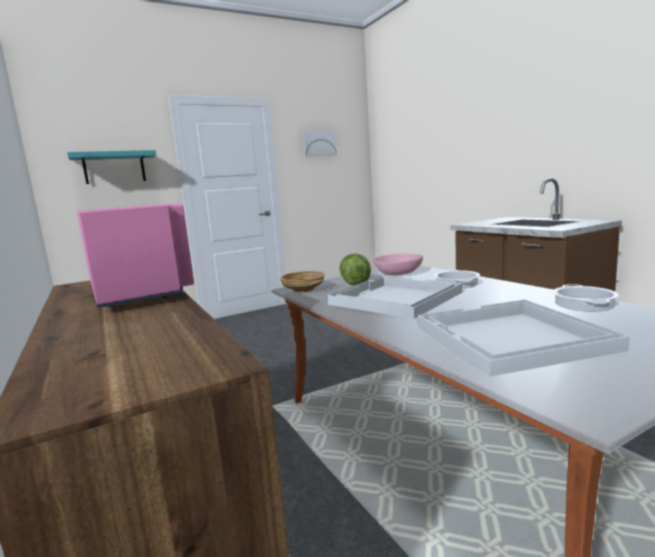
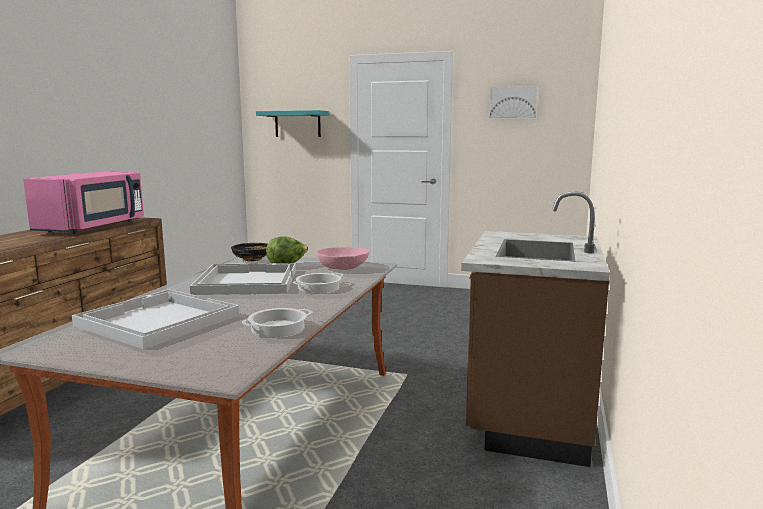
camera: 45 degrees right, 0 degrees up
(303, 289) = (252, 259): beige bowl -> black bowl

